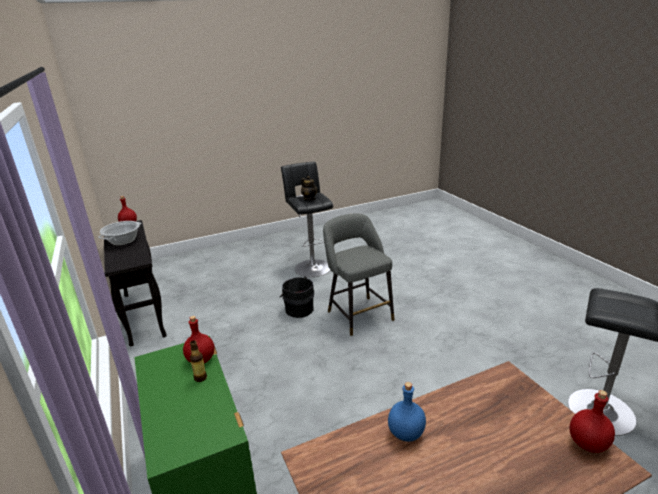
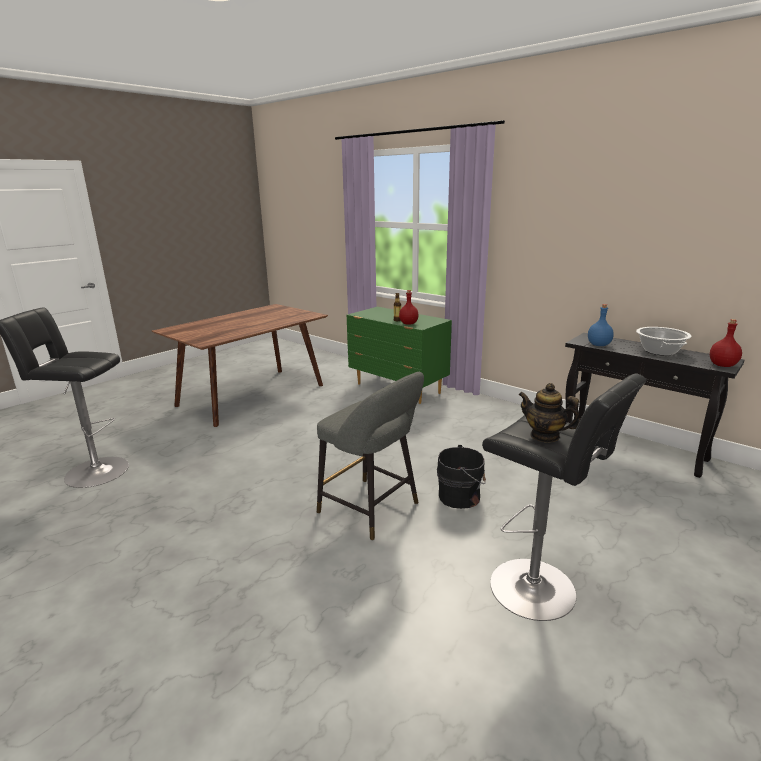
camera: 155 degrees right, 5 degrees down
(405, 433) = (269, 323): blue bottle -> blue bottle (598, 345)
(588, 443) = (174, 332): red bottle -> none

